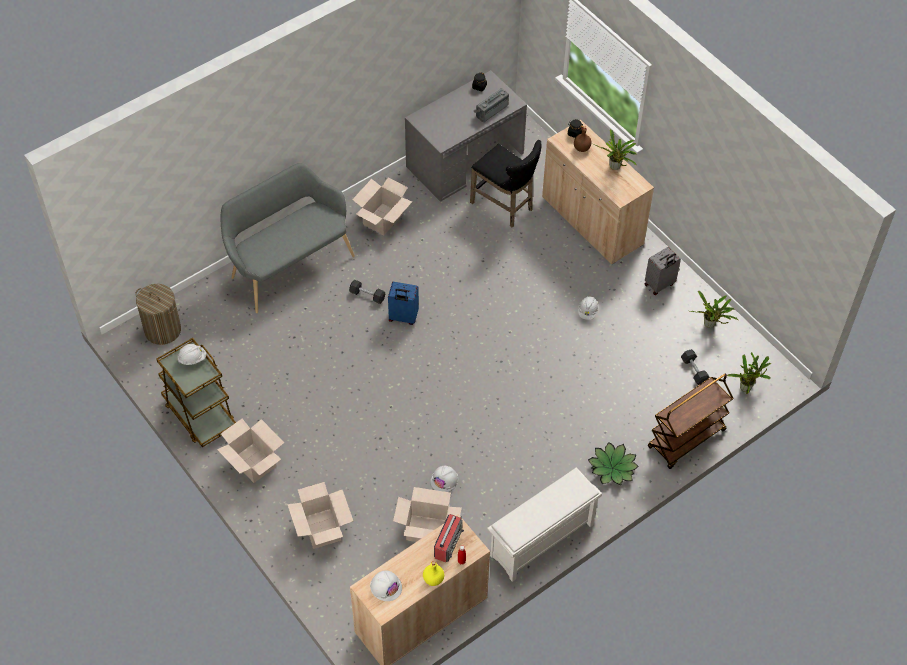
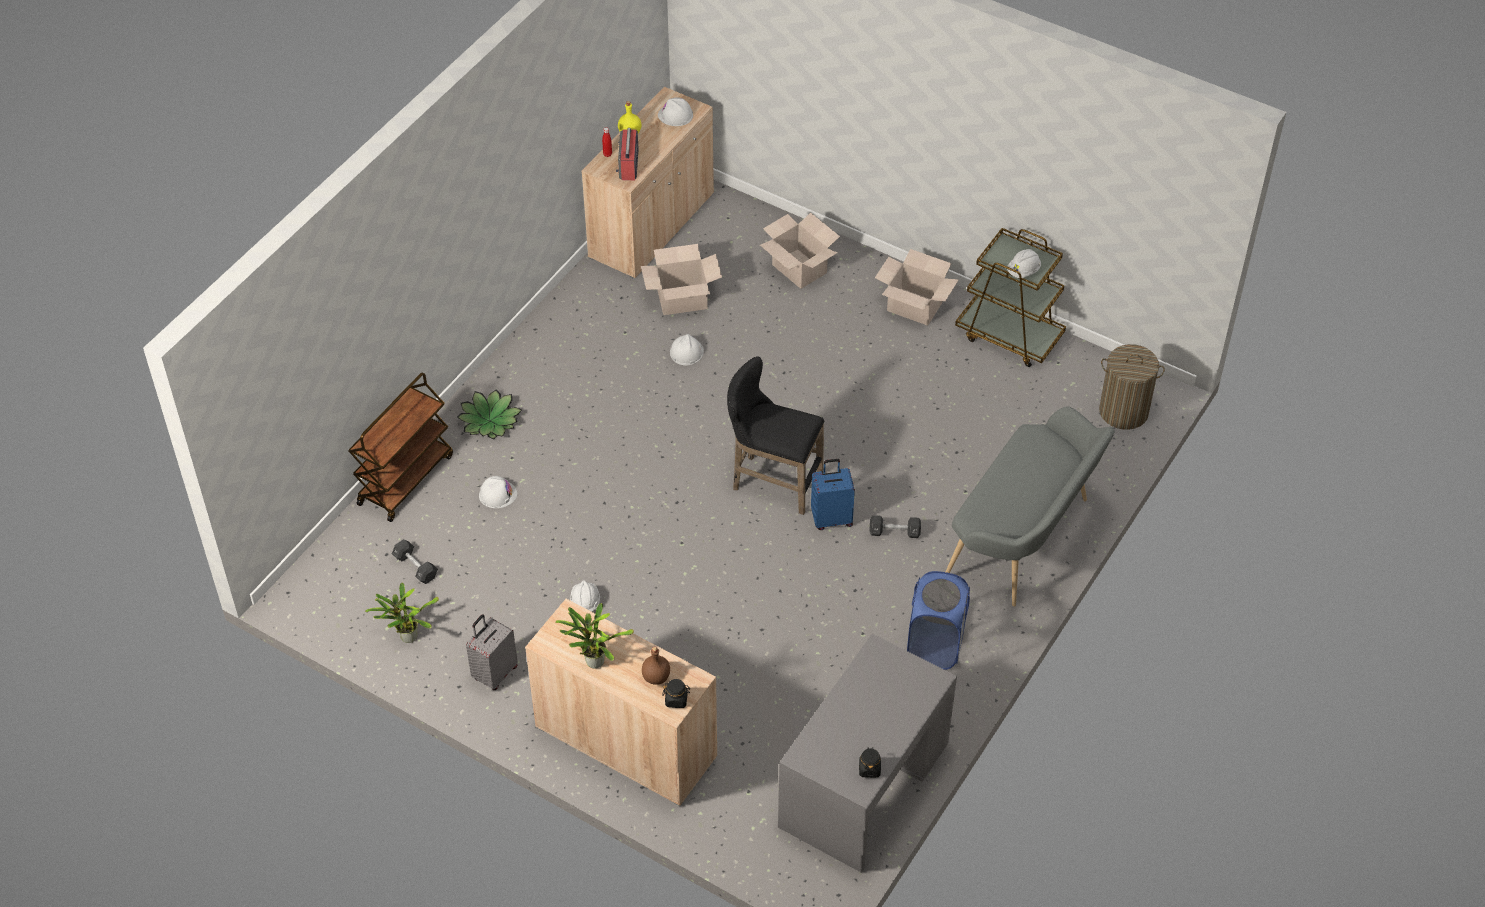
camera: 160 degrees right, 5 degrees down
(382, 219) = (935, 646): cardboard box -> blue laundry basket
(490, 110) = (831, 731): radio -> none
(505, 207) = (766, 723): black stool -> black stool (772, 481)
(541, 541) = (548, 325): white shoe rack -> none
(623, 406) = (497, 494): none -> white hard hat
(747, 387) = (338, 566): potted plant -> none

